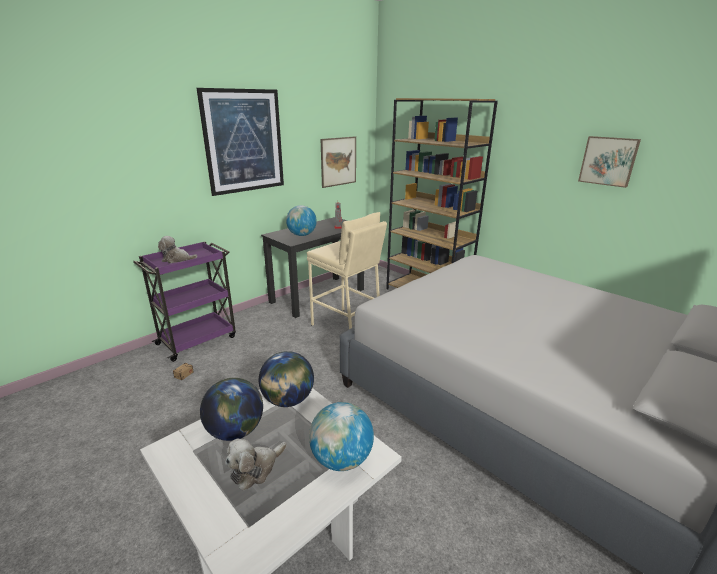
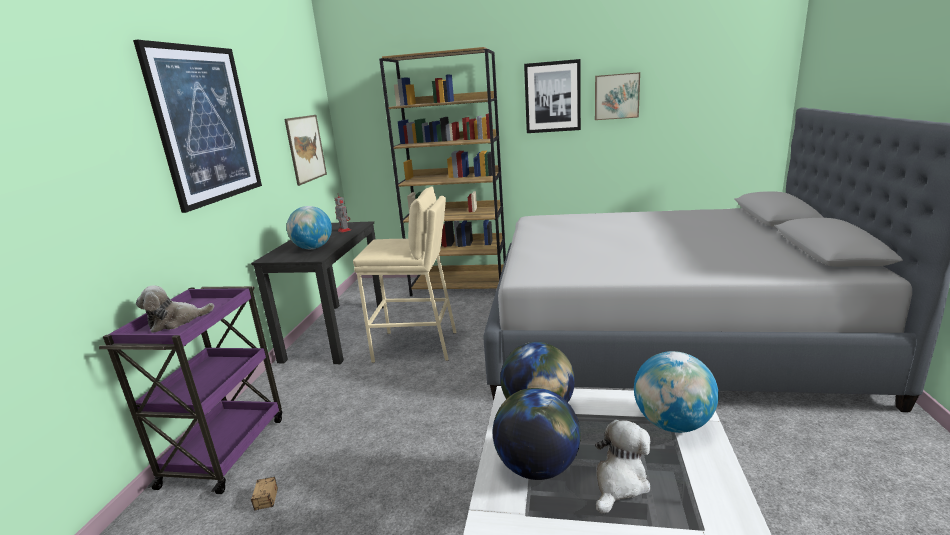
camera: 35 degrees left, 5 degrees down
(255, 469) = (620, 482): plush toy -> plush toy turned 150 degrees counterclockwise
(543, 151) = (552, 97): none -> picture

